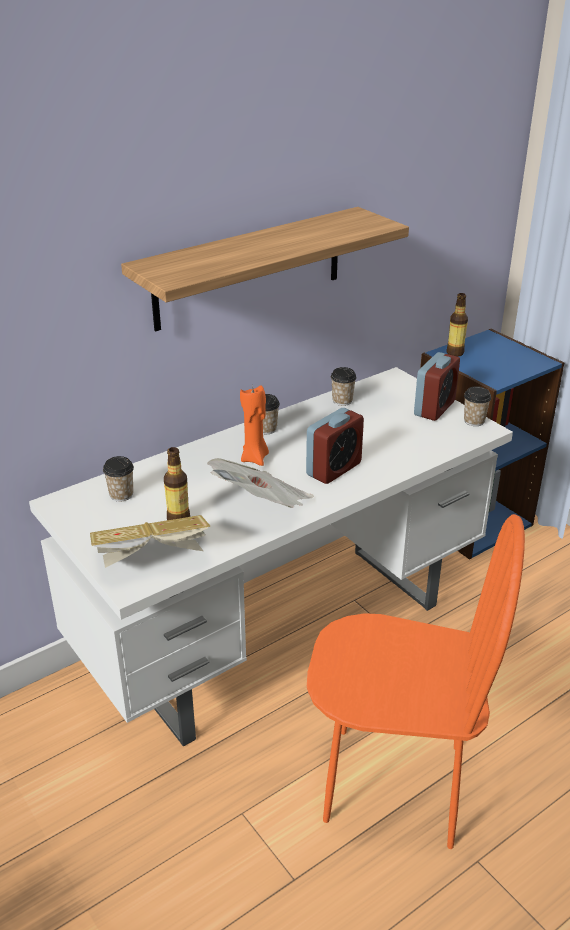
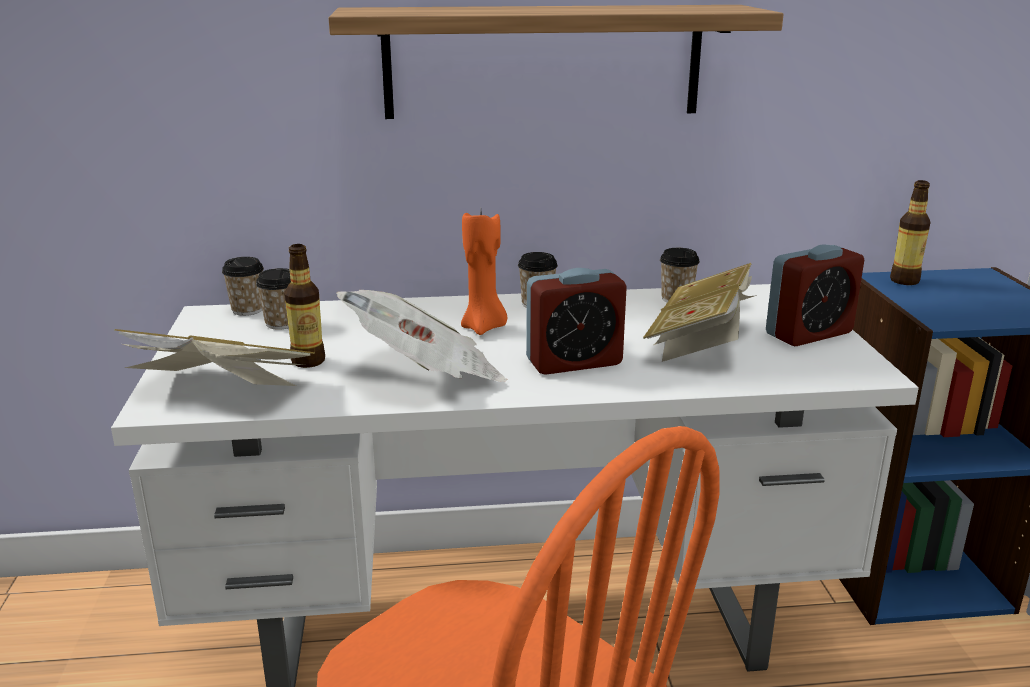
camera: 30 degrees right, 10 degrees down
(386, 431) = (701, 342): none -> book
(474, 421) = (860, 360): cup -> cup (247, 310)

